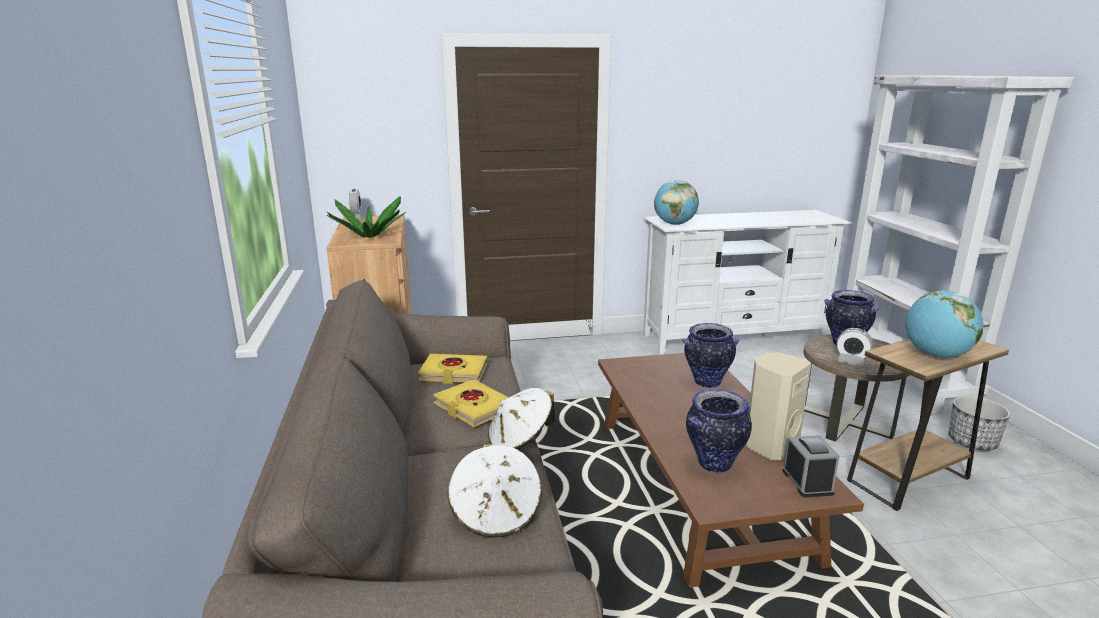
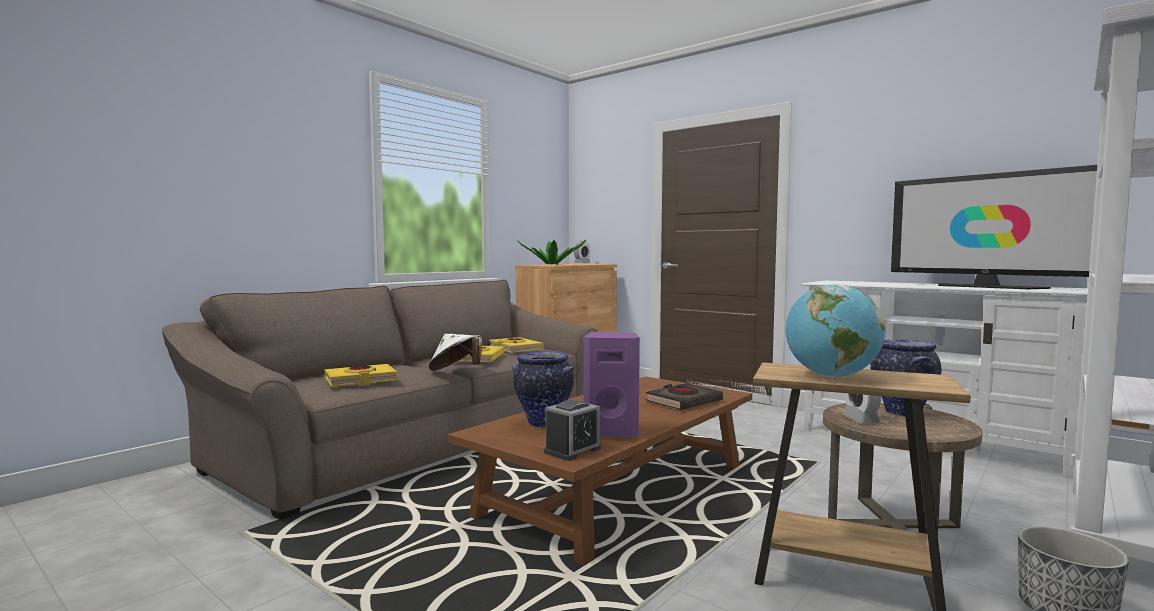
camera: 50 degrees right, 15 degrees down
(496, 513) = (360, 380): white hat -> yellow book
(674, 224) = (831, 282): globe -> none
(706, 383) = (683, 401): vase -> black book
(769, 446) = (611, 432): beige speaker -> purple speaker
(779, 218) = (986, 287): none -> television

